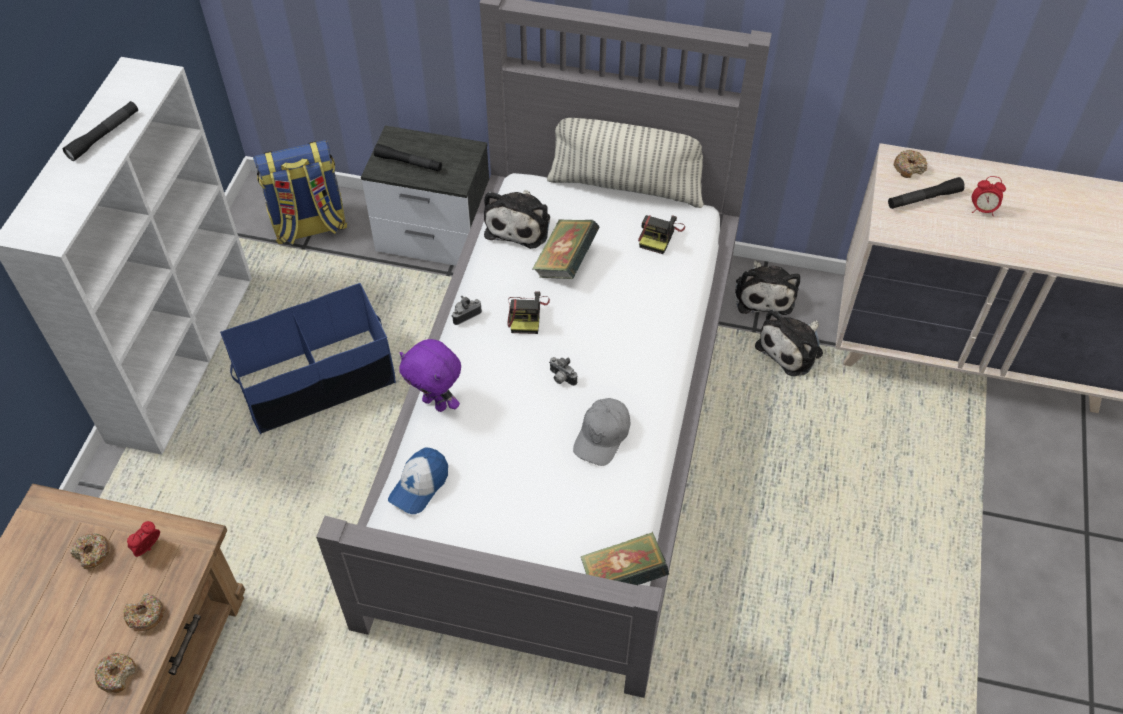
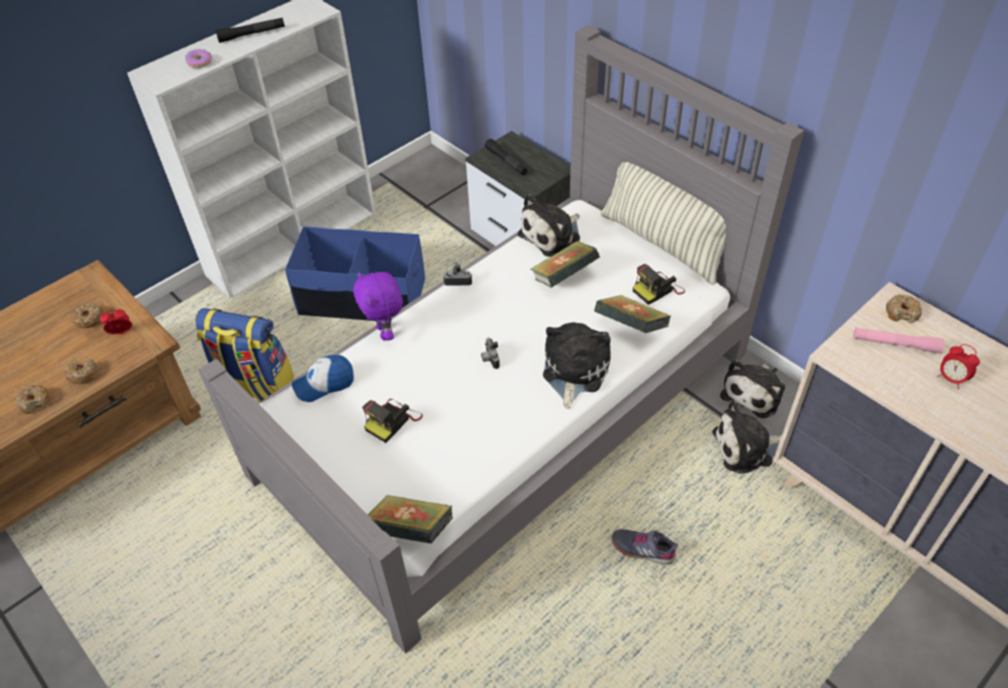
camera: 35 degrees right, 5 degrees down
(74, 194) = (200, 62): none -> donut
(309, 226) = (440, 194): backpack -> backpack (255, 387)
(527, 314) = (503, 301): camera -> camera (392, 421)
(602, 436) = (485, 417): grey cap -> none
(646, 351) = (573, 371): none -> plush toy
(664, 284) = (630, 328): none -> book
(773, 485) = (643, 549): none -> grey shoe
(924, 199) = (895, 344): black flashlight -> pink flashlight

